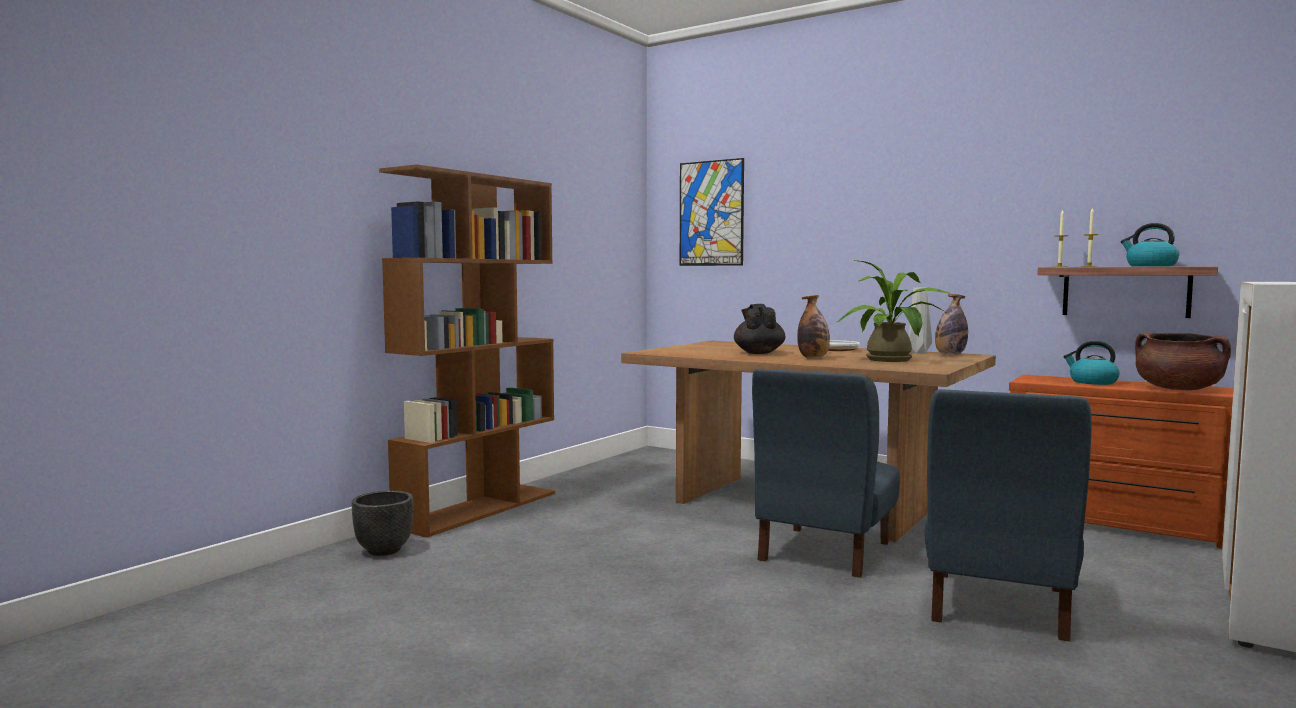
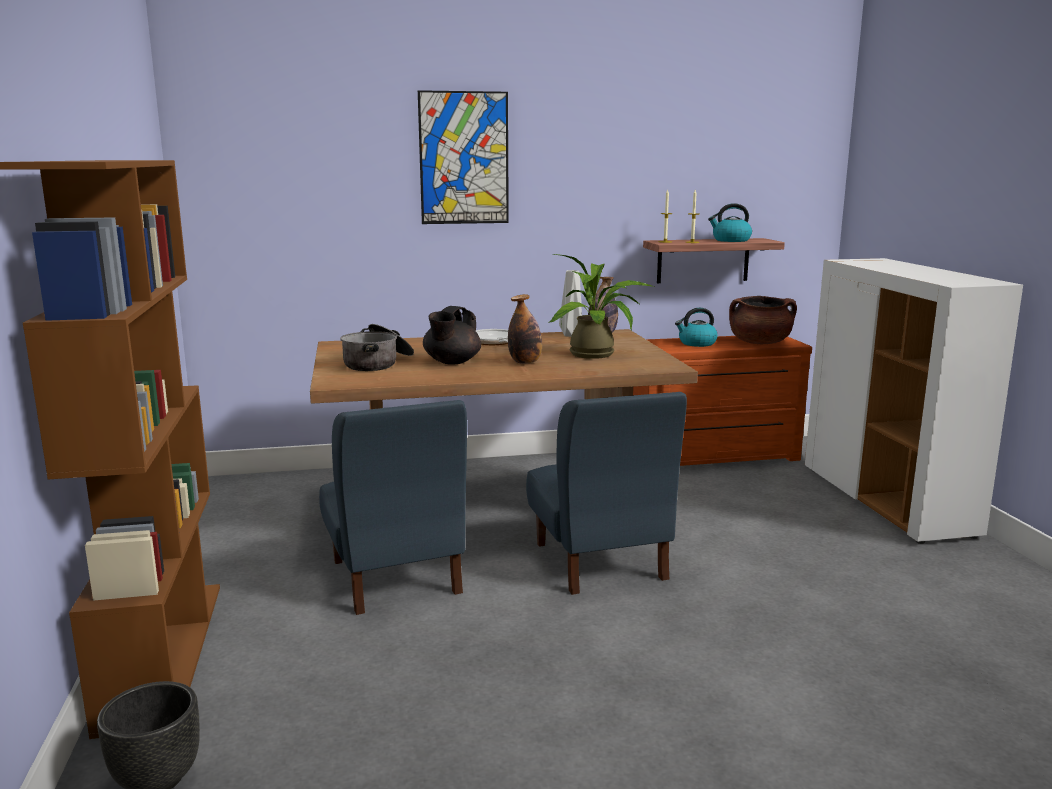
camera: 45 degrees left, 10 degrees up
(708, 349) = (378, 363): none -> cooking pot
(711, 213) = (272, 176): picture -> picture (464, 158)
(758, 353) = (451, 362): black teapot -> black teapot turned 105 degrees counterclockwise
(997, 605) = (780, 566): blue chair -> blue chair (395, 577)

